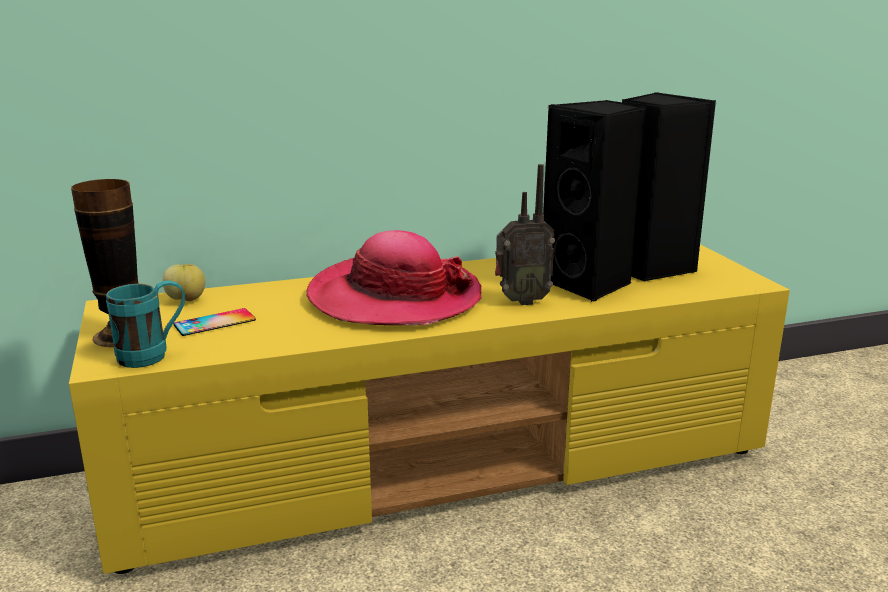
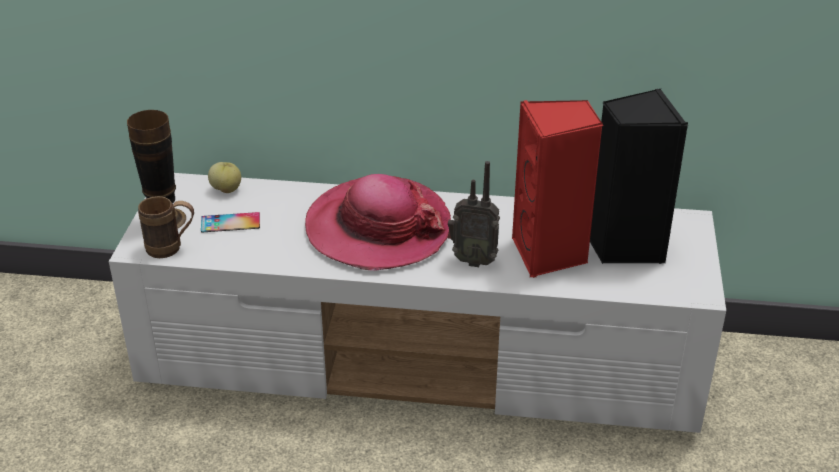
camera: 25 degrees right, 15 degrees up
(154, 356) = (172, 248): turquoise mug -> brown mug
(447, 464) = (423, 361): yellow tv stand -> white tv stand
(589, 284) = (550, 254): black speaker -> red speaker

